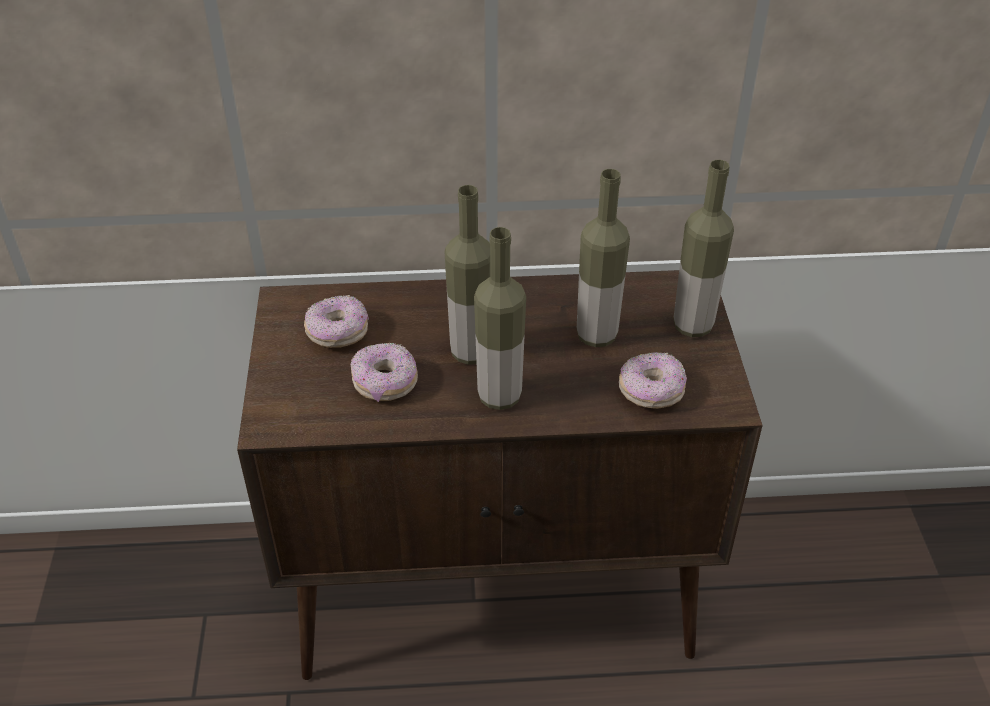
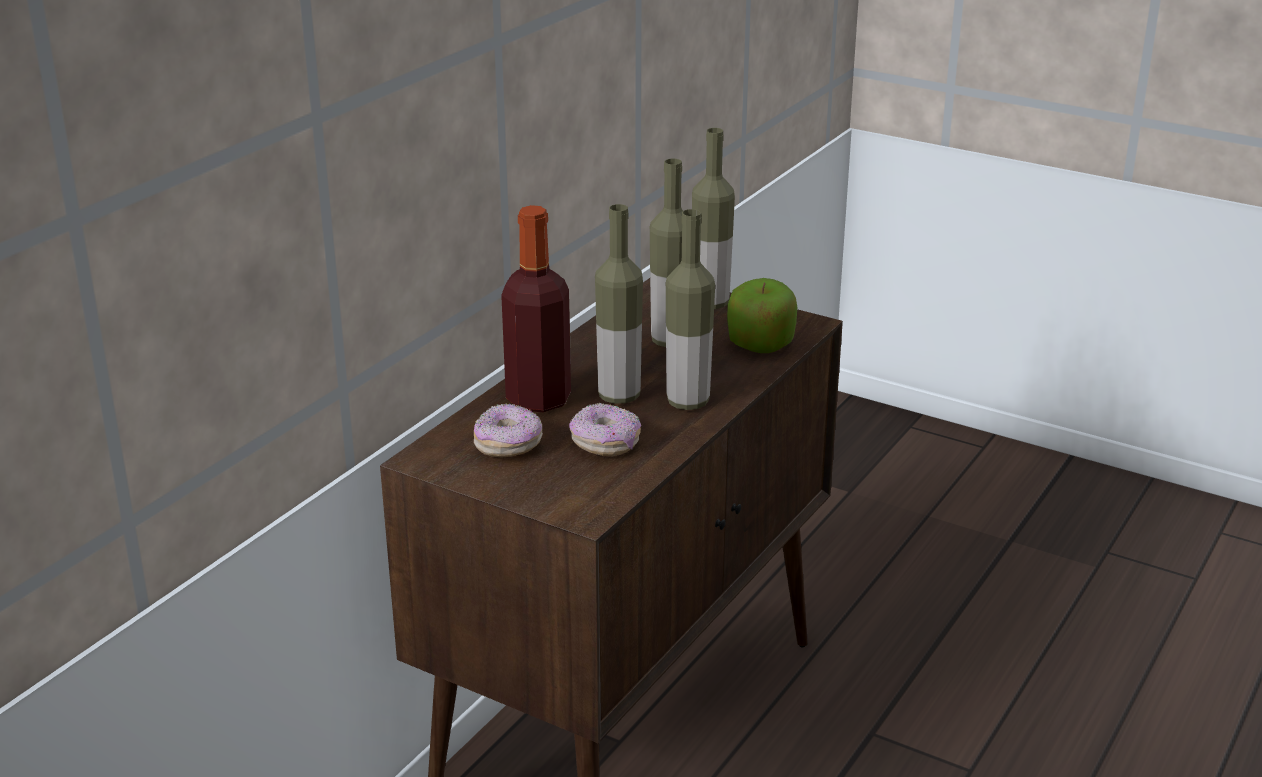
camera: 55 degrees left, 15 degrees down
(424, 313) = (538, 399): none -> bottle
(651, 392) = (760, 344): donut -> apple

